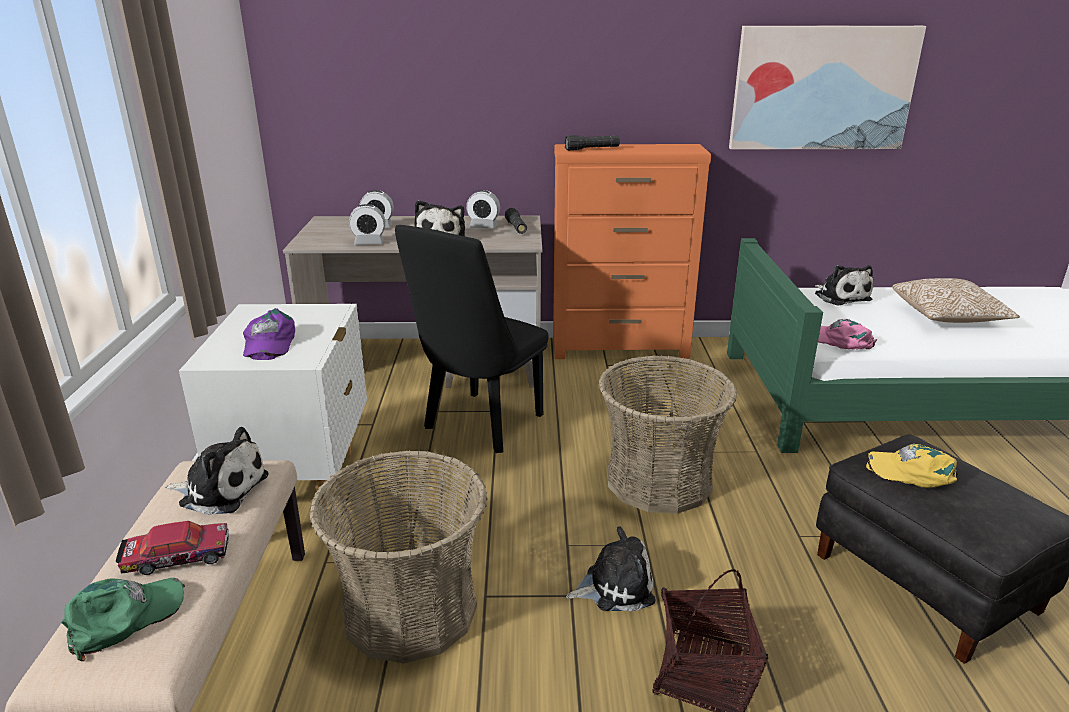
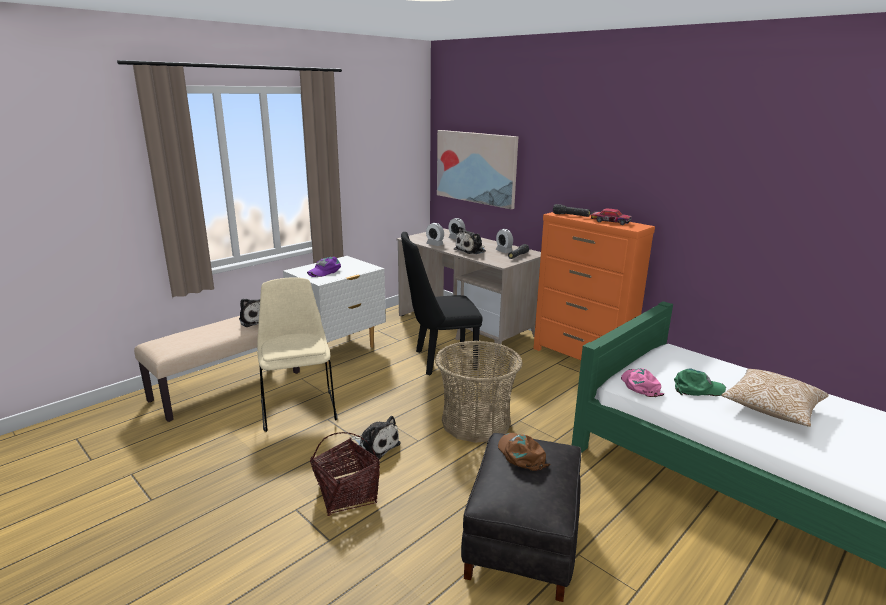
camera: 45 degrees right, 5 degrees down
(124, 617) = (178, 339): green cap -> green cap (697, 388)
(177, 556) = (214, 331): toy car -> toy car (610, 222)
(410, 609) = (298, 407): basket -> beige chair
(822, 88) = (758, 199): picture -> picture (476, 167)
(840, 297) = (711, 367): plush toy -> none
(912, 472) = (521, 454): yellow cap -> brown cap

